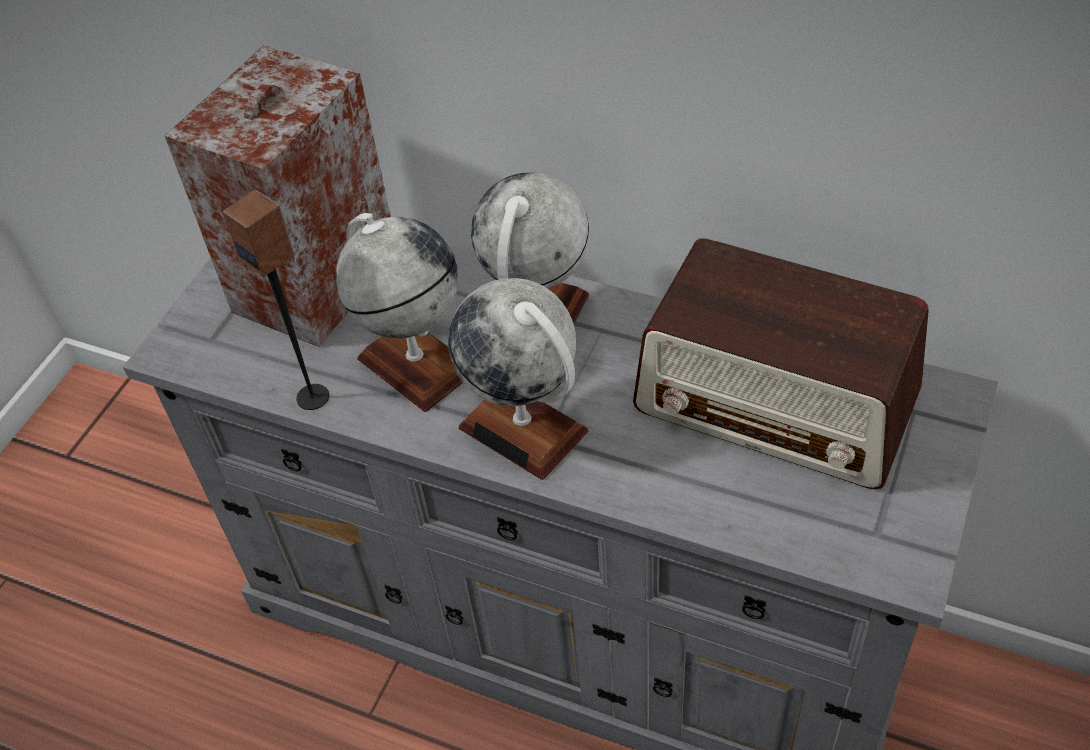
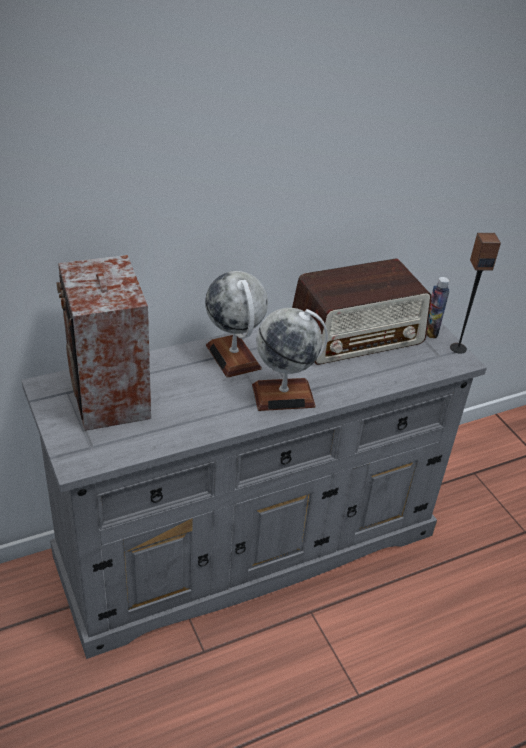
camera: 55 degrees left, 10 degrees down
(313, 397) = (178, 437): speaker -> speaker (458, 348)
(416, 364) = (206, 399): globe -> none
(927, 479) = (431, 331): none -> bottle

